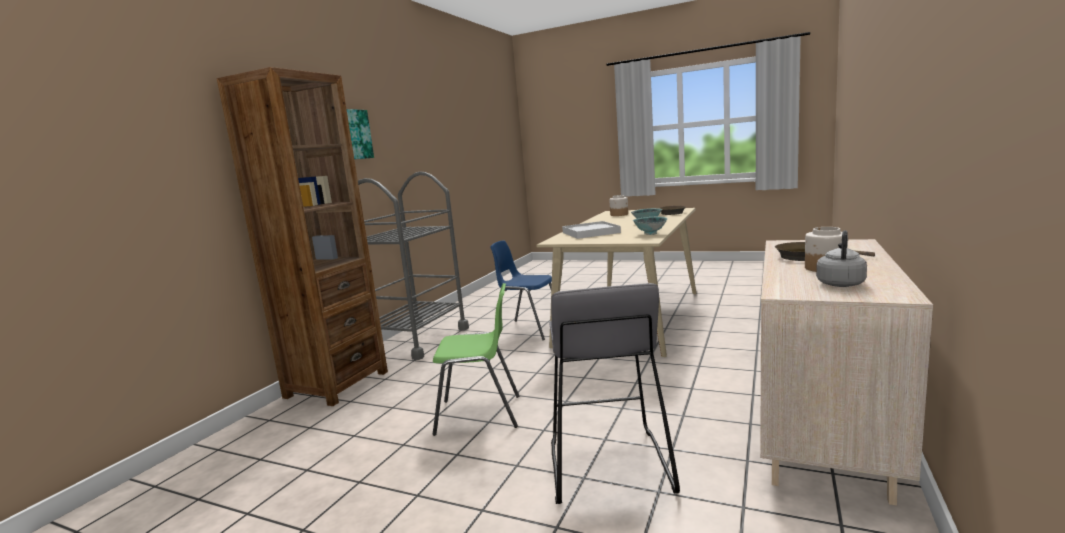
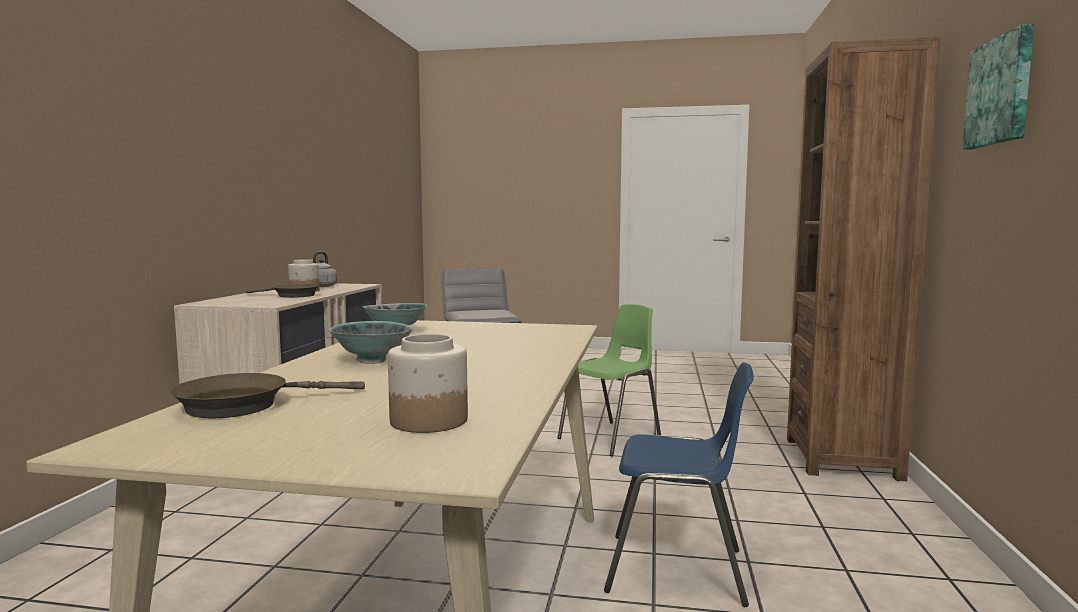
camera: 165 degrees right, 5 degrees down
(417, 340) = (889, 535): grey cart -> none
(480, 414) = (611, 438): green chair -> green chair turned 150 degrees clockwise
(590, 233) = (511, 341): white tray -> none

